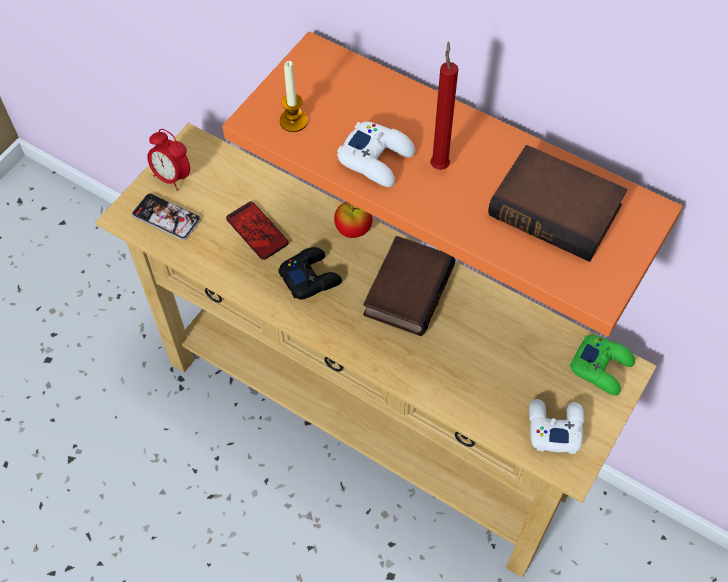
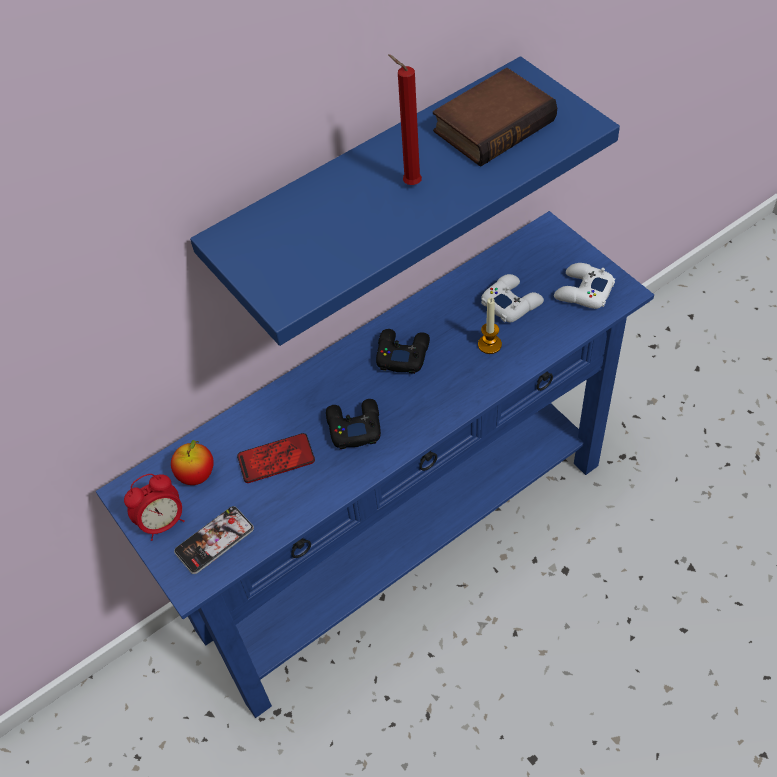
camera: 65 degrees left, 5 degrees down
(293, 121) = (303, 273): candle -> candle (489, 345)
(353, 230) = (316, 377): apple -> apple (197, 475)
(365, 422) = (403, 544): beige console table -> blue console table
(377, 159) = (381, 224): white game controller -> white game controller (511, 302)
(406, 289) = (402, 354): book -> black game controller
(479, 153) = (369, 187): orange shelf -> blue shelf
(602, 367) = (538, 244): green game controller -> none

